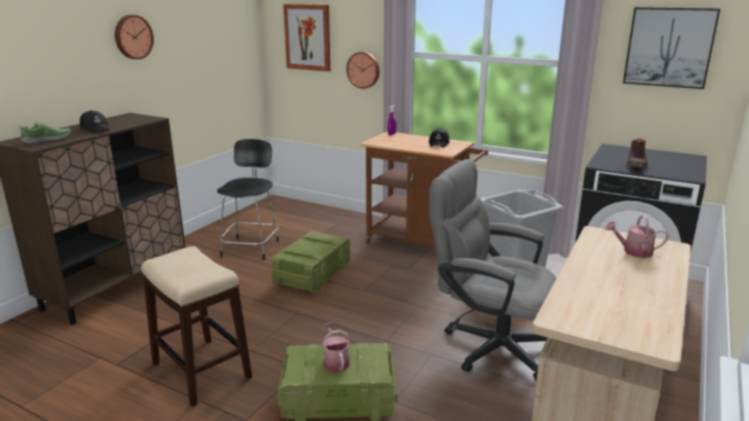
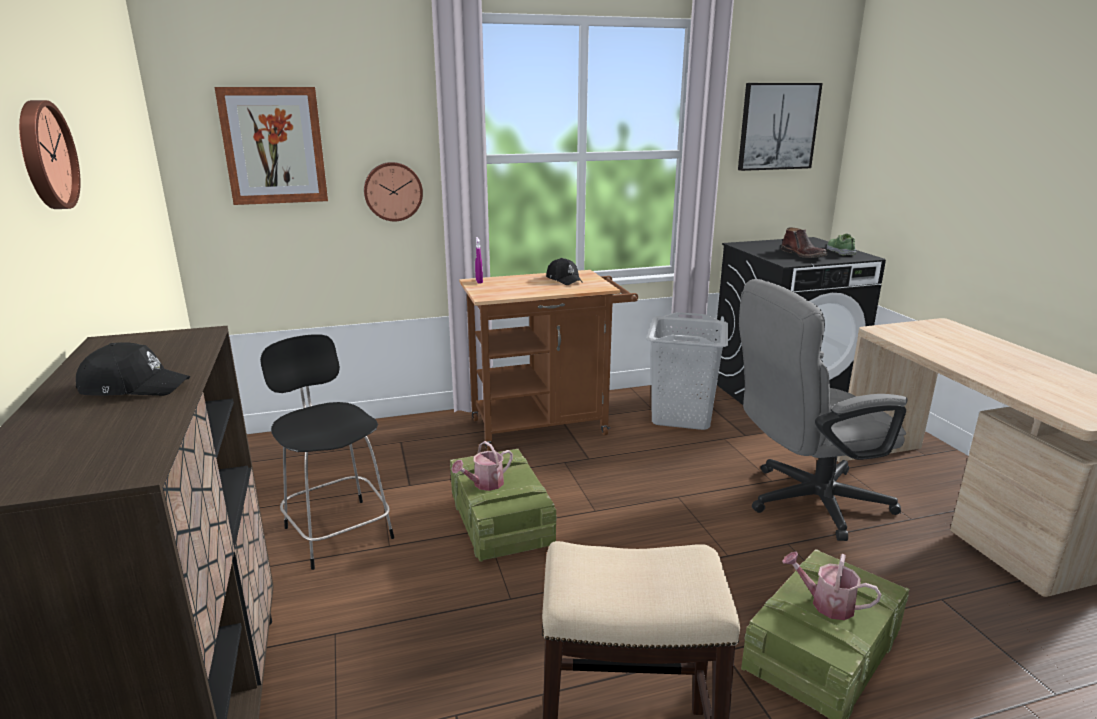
camera: 45 degrees left, 0 degrees up
(47, 140) = (95, 447): shoe -> shoe (840, 251)
(633, 252) = (943, 337): watering can -> watering can (484, 484)

